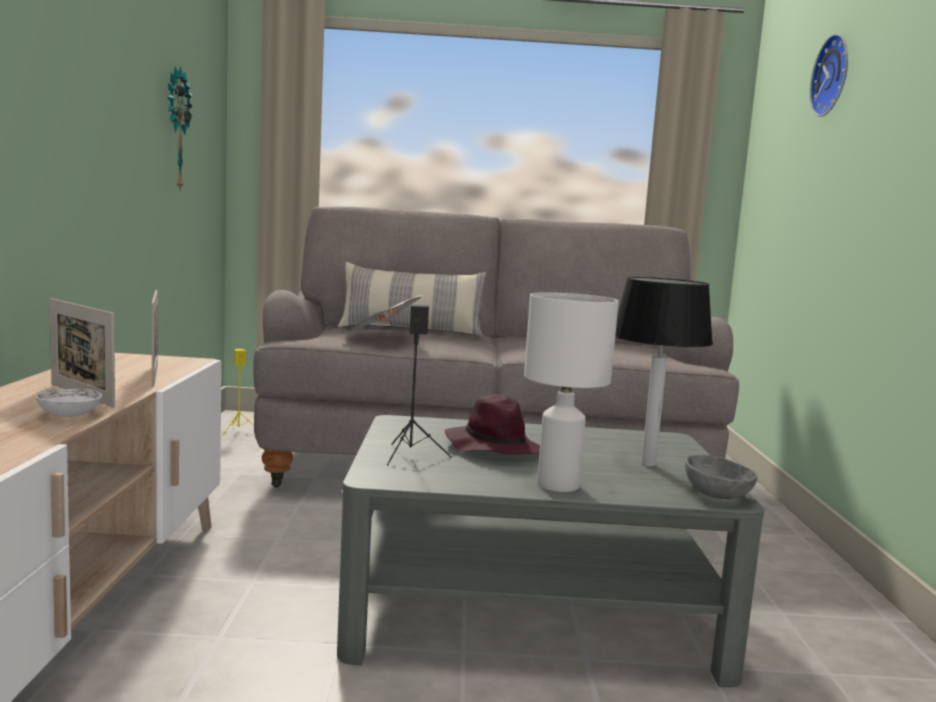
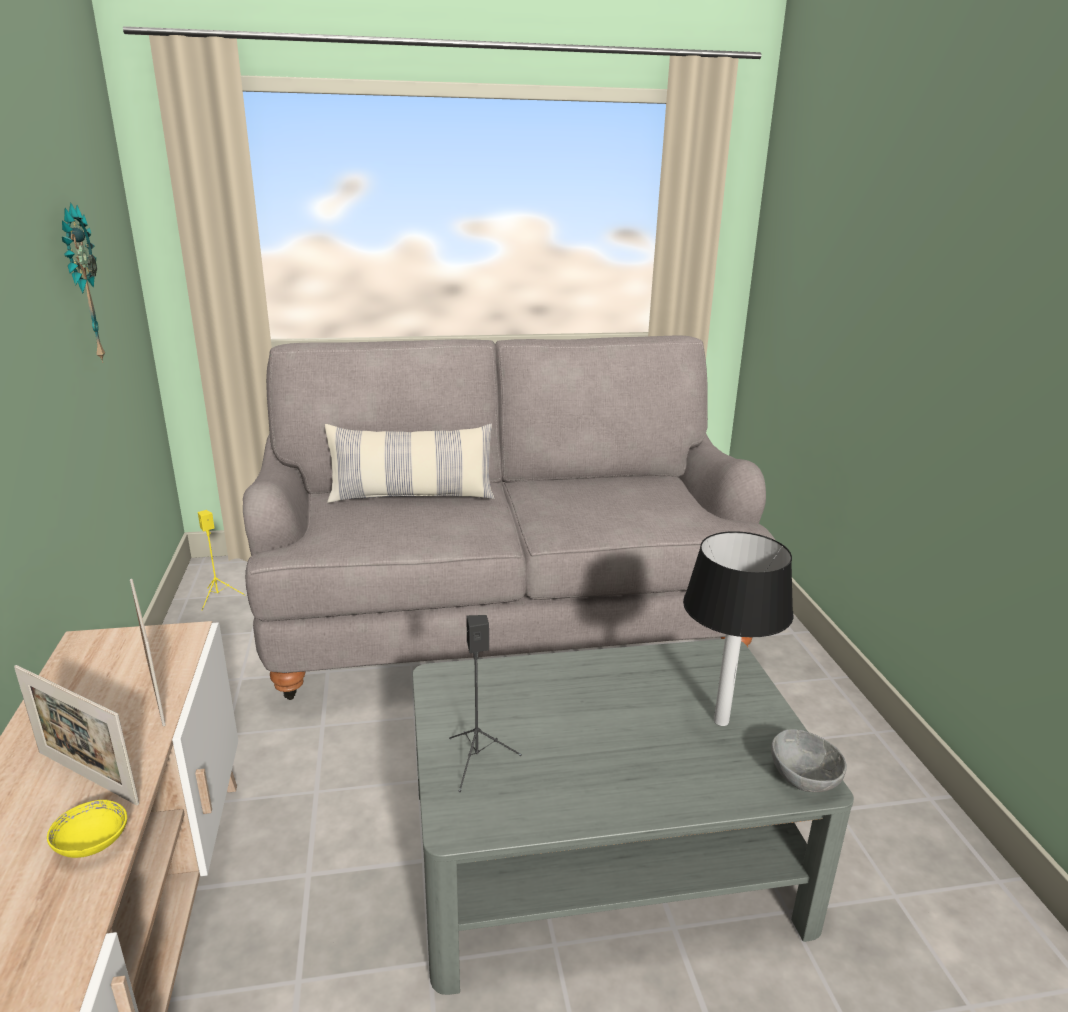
camera: 10 degrees left, 15 degrees up
(69, 415) = (92, 843): white bowl -> yellow bowl
(380, 337) = (386, 530): newspaper -> none
(493, 447) = (558, 720): purple hat -> none
(558, 484) = (646, 793): white table lamp -> none
(834, 76) = (879, 185): wall clock -> none

